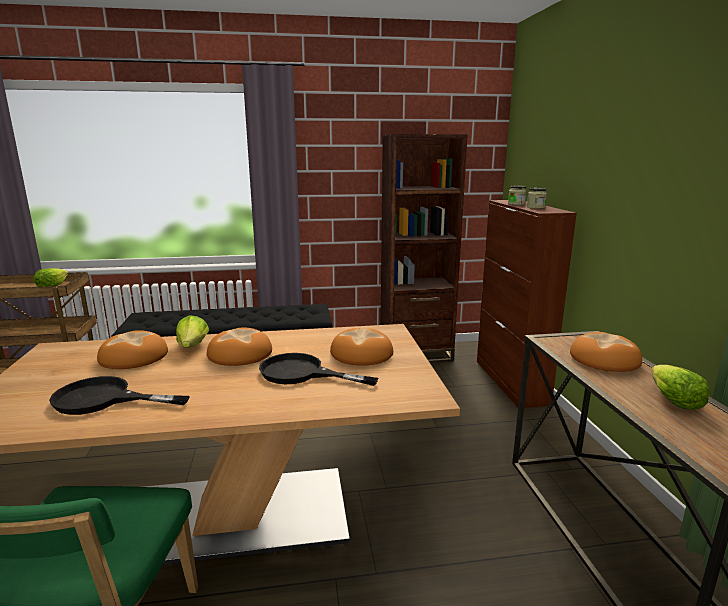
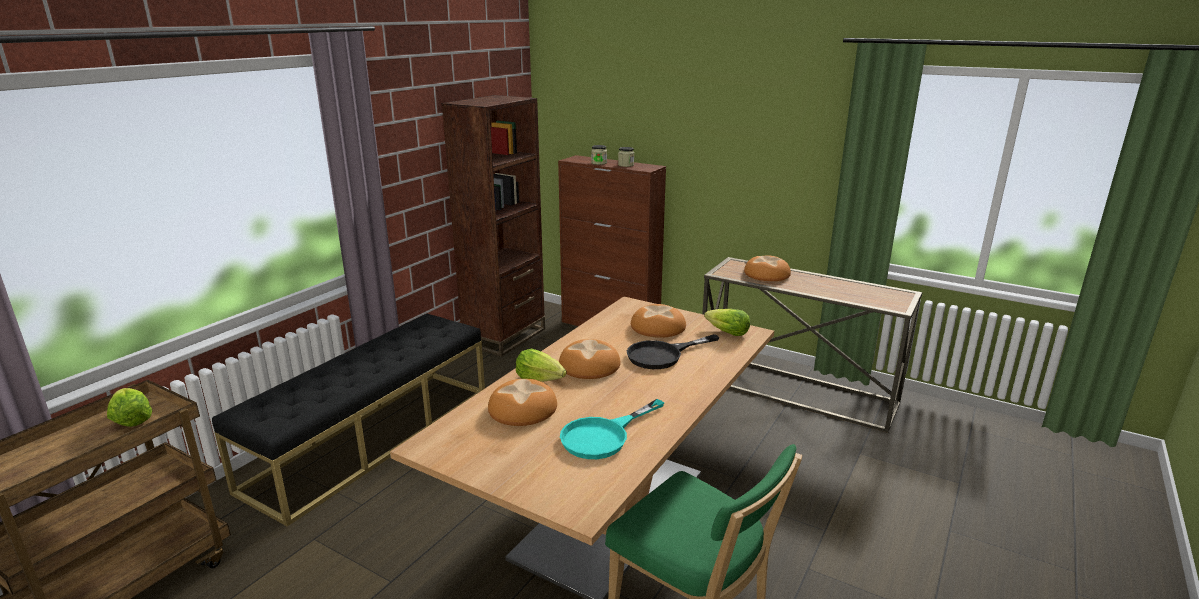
camera: 50 degrees left, 5 degrees up
(104, 399) = (603, 436): black frying pan -> turquoise frying pan
(673, 400) = (828, 284): lettuce -> lettuce (727, 332)

